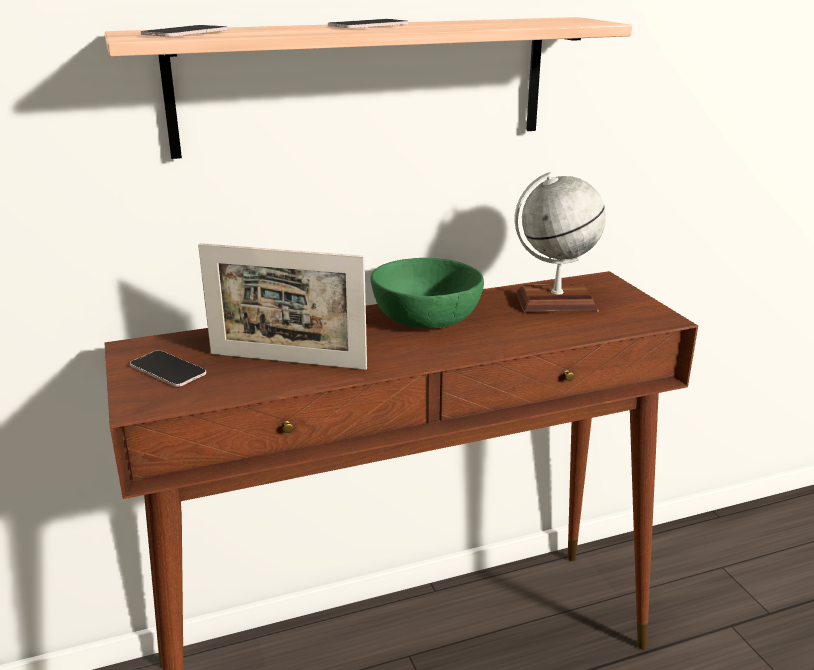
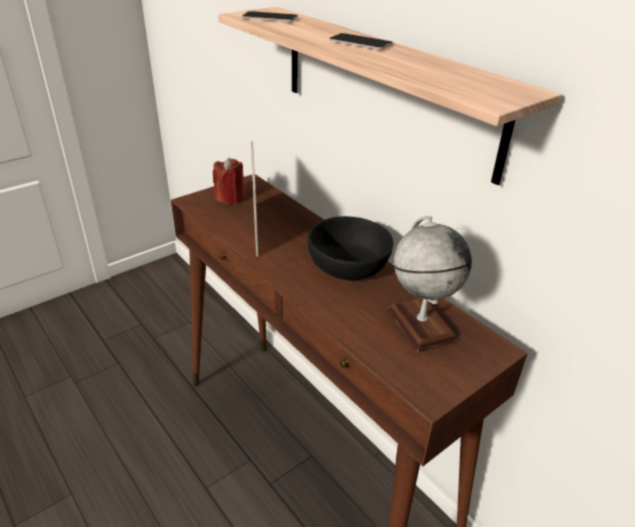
camera: 70 degrees right, 10 degrees up
(168, 370) = (230, 197): phone -> red candle
(426, 316) = (349, 265): green bowl -> black bowl

